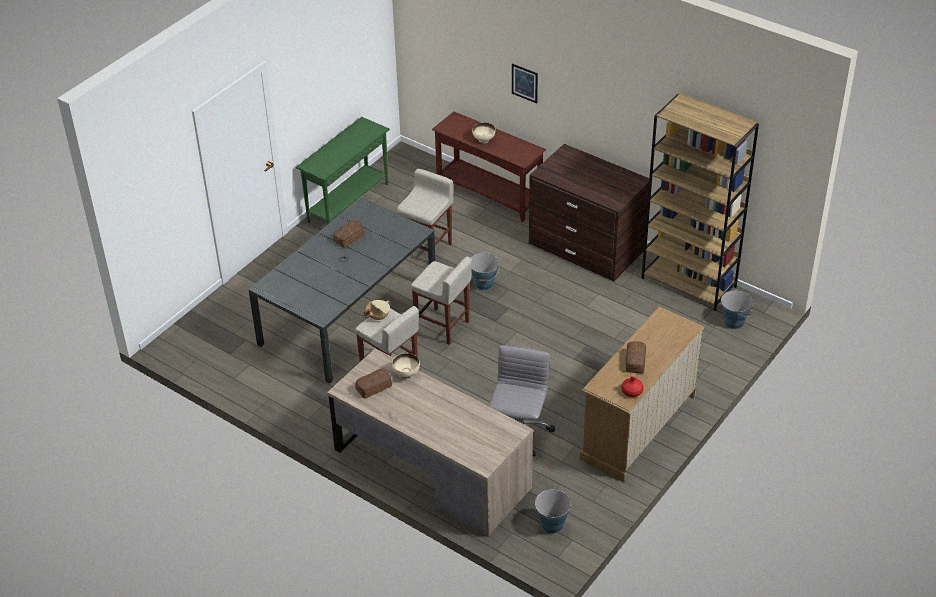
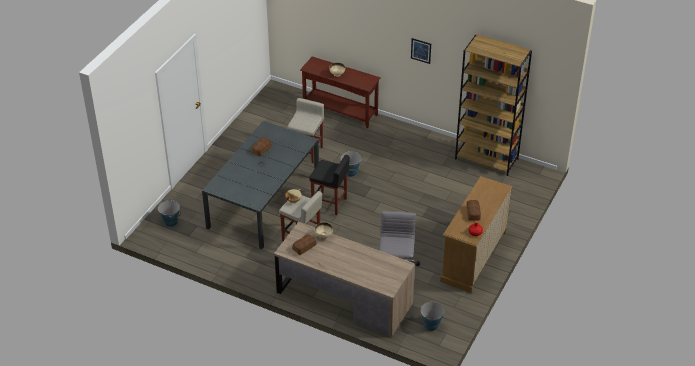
camera: 10 degrees left, 0 degrees up
(348, 202) = (244, 125): green console table -> none
(443, 326) = (329, 203): beige stool -> black stool
(524, 83) = (364, 34): picture -> picture (421, 50)
(587, 246) = (414, 140): brown dresser -> none
(734, 322) = (521, 182): bucket -> bucket (170, 222)

